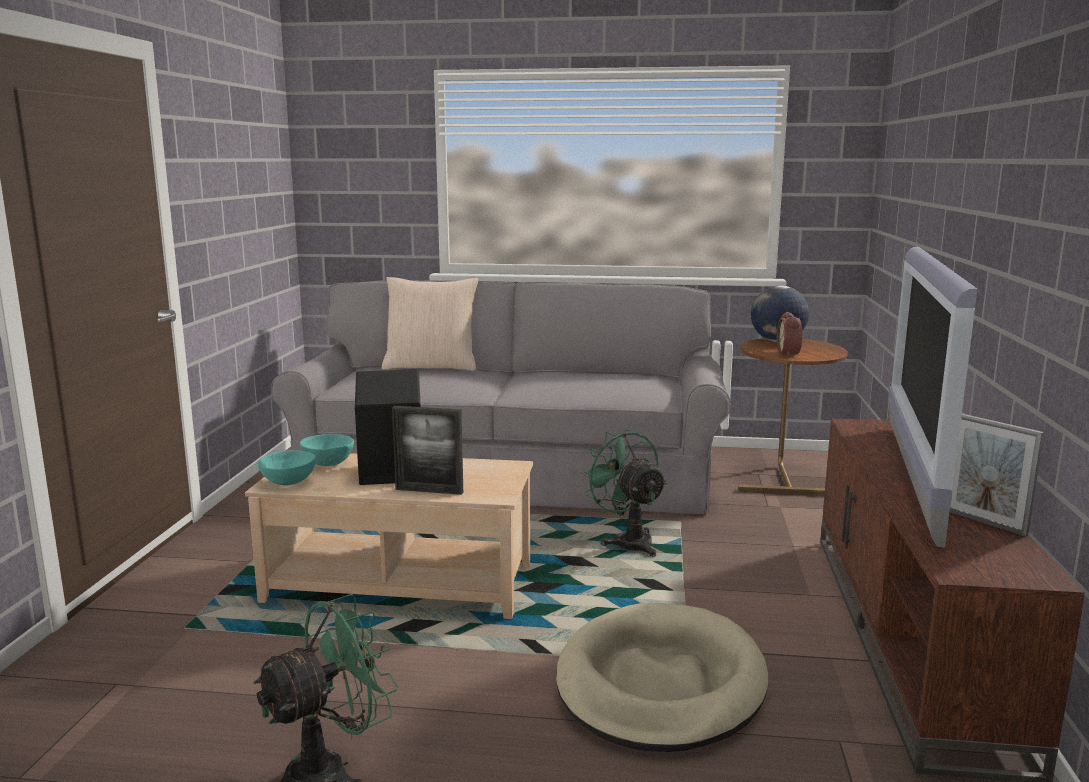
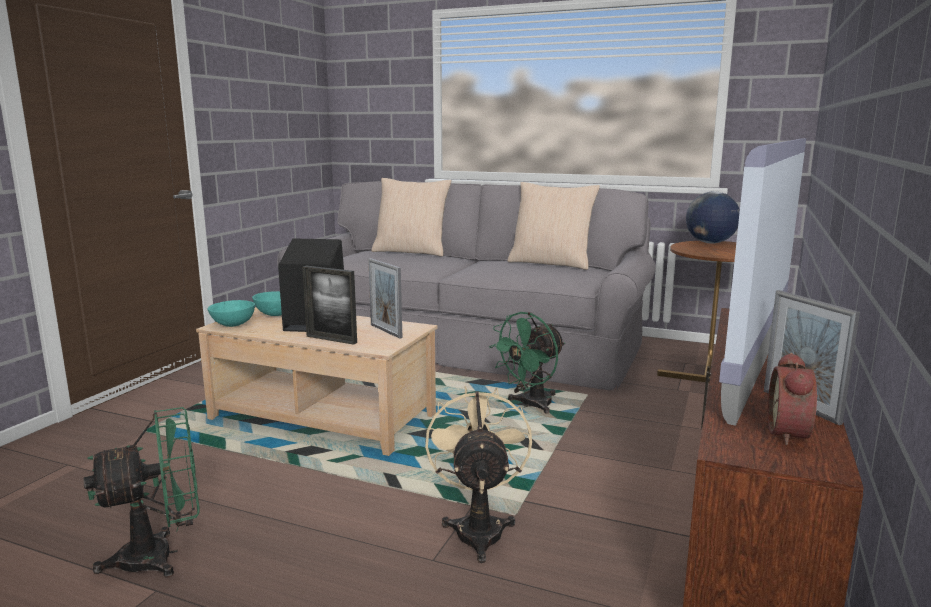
camera: 15 degrees right, 0 degrees up
(482, 474) = (386, 331): none -> picture frame
(608, 373) = (551, 263): none -> beige pillow
(627, 541) = (530, 405): green fan -> green fan turned 120 degrees counterclockwise
(660, 684) = (478, 528): beige dog bed -> beige fan
(790, 353) = (712, 252): alarm clock -> alarm clock (792, 434)

